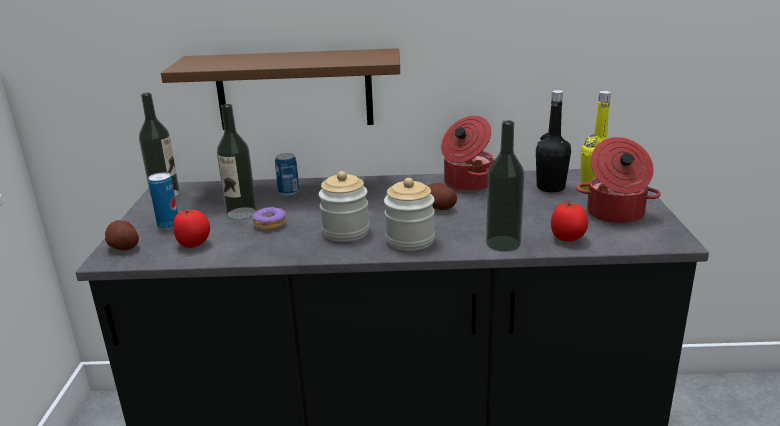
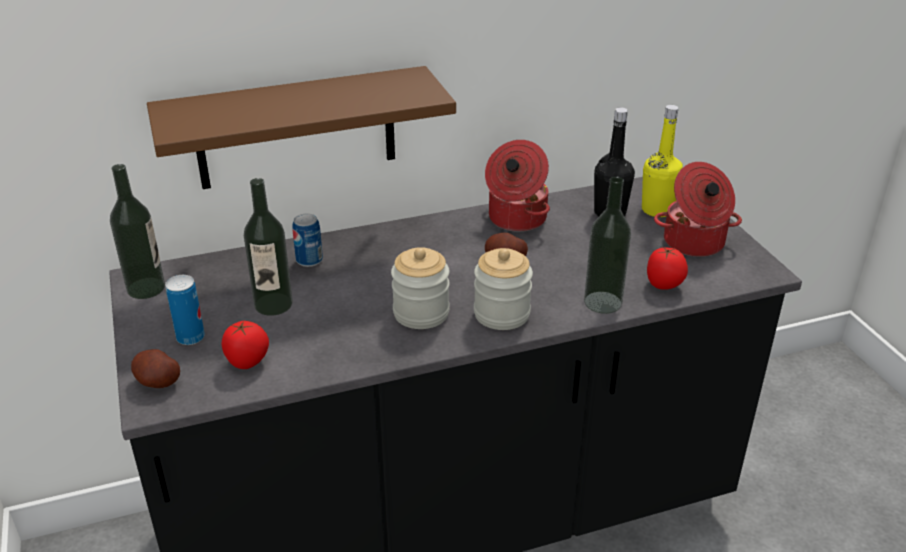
camera: 20 degrees left, 10 degrees up
(270, 224) = (321, 315): donut -> none

